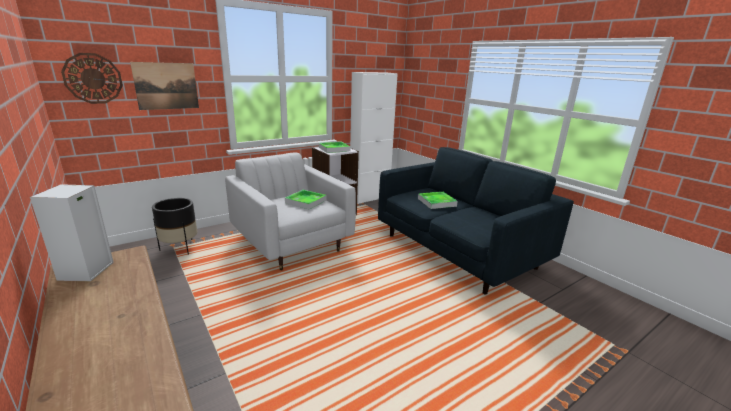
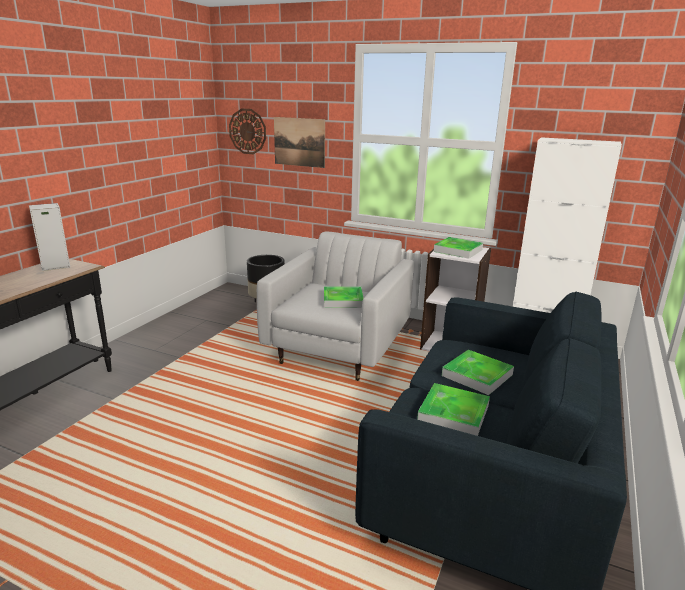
camera: 60 degrees right, 0 degrees up
(467, 217) = (453, 413): none -> tray

